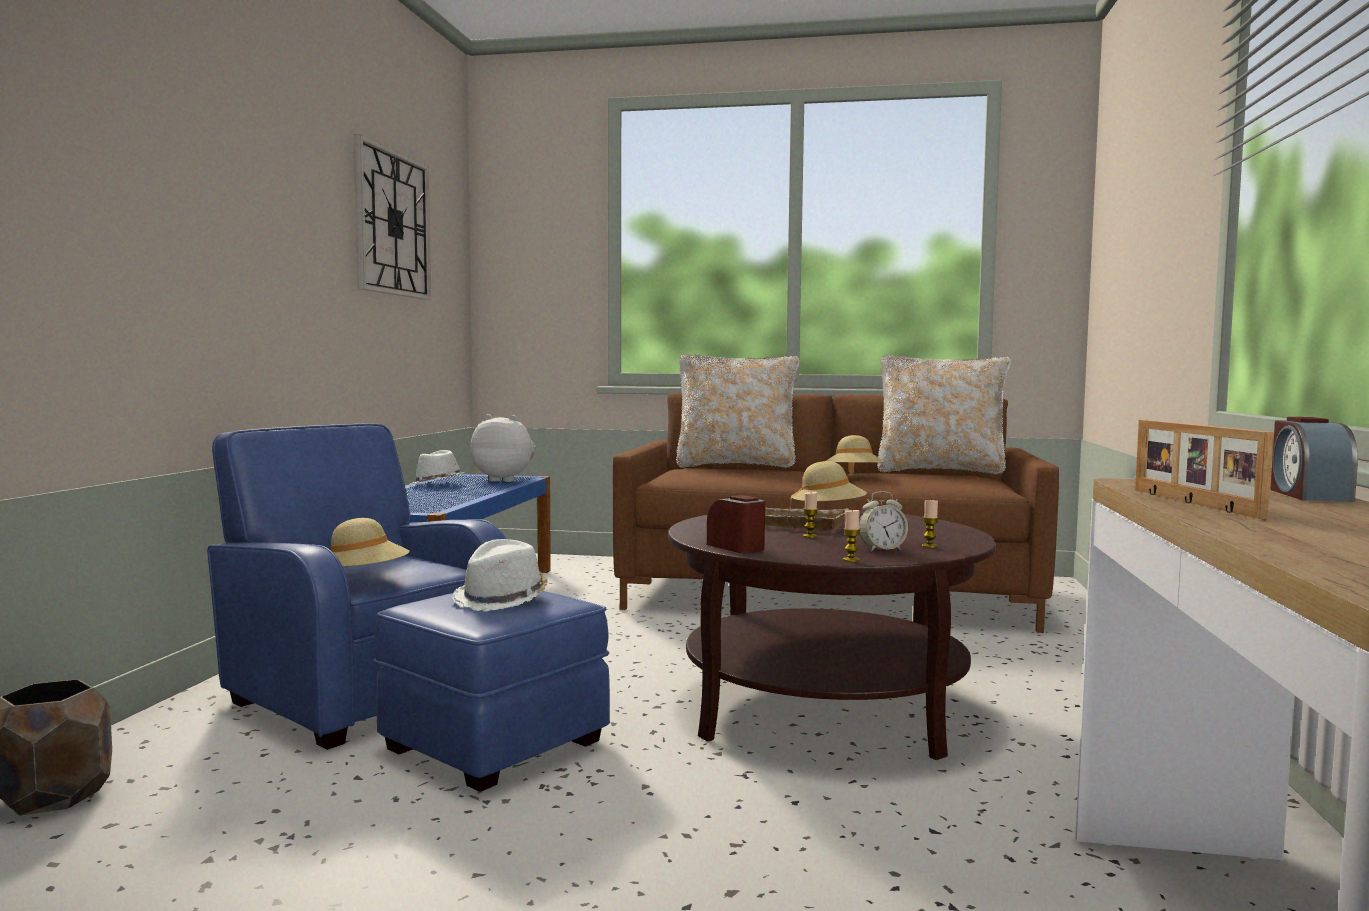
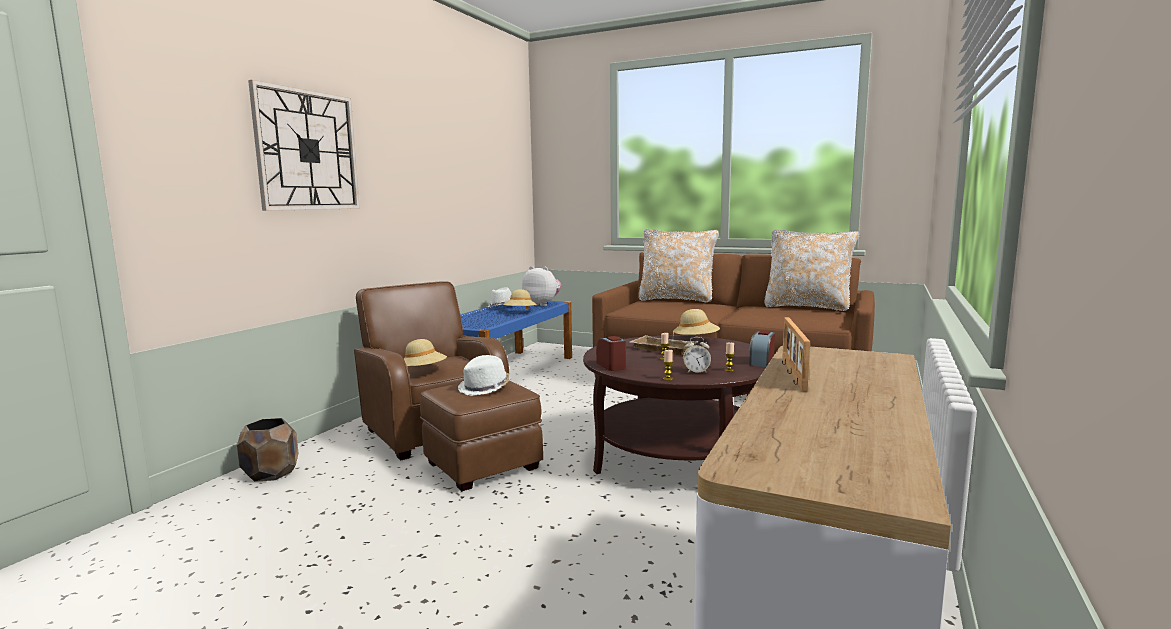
camera: 15 degrees right, 5 degrees up
(392, 223) = (474, 155): wall clock -> wall clock (307, 150)
(403, 708) = (448, 440): blue armchair -> brown armchair
(854, 477) = (743, 311): beige hat -> beige hat (520, 313)
(1308, 495) = (888, 368): alarm clock -> alarm clock (761, 362)

